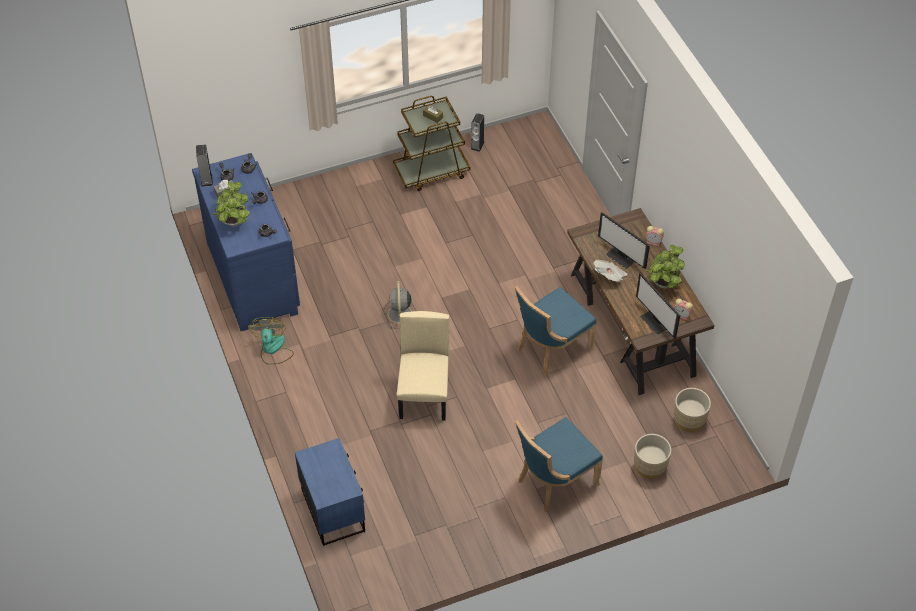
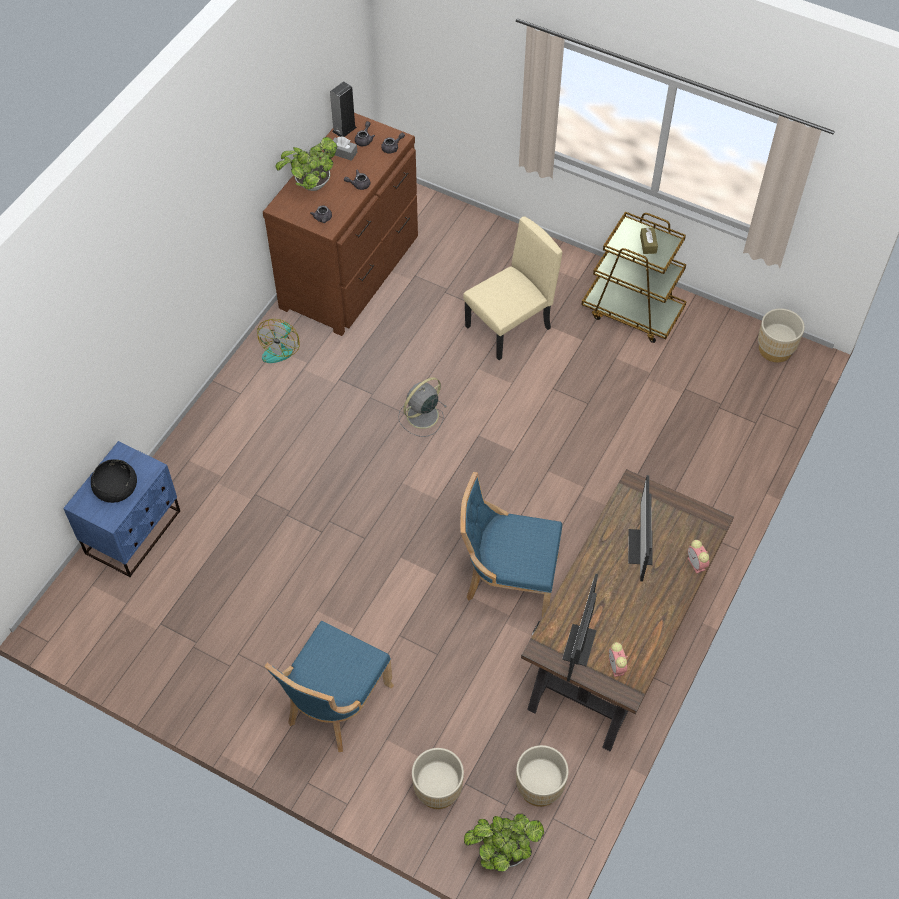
camera: 50 degrees right, 5 degrees up
(254, 277) = (352, 272): blue dresser -> brown dresser
(273, 349) = (281, 347): fan -> fan turned 150 degrees clockwise
(329, 473) = (116, 487): none -> black bowl
(424, 397) = (339, 510): beige chair -> beige chair (508, 328)
(477, 145) = (711, 323): speaker -> none
(523, 132) = (775, 349): none -> beige planter
(554, 482) = (335, 706): blue chair -> blue chair turned 75 degrees counterclockwise
(610, 276) = (600, 555): newspaper -> none
(663, 284) = (643, 616): potted plant -> potted plant (503, 851)

